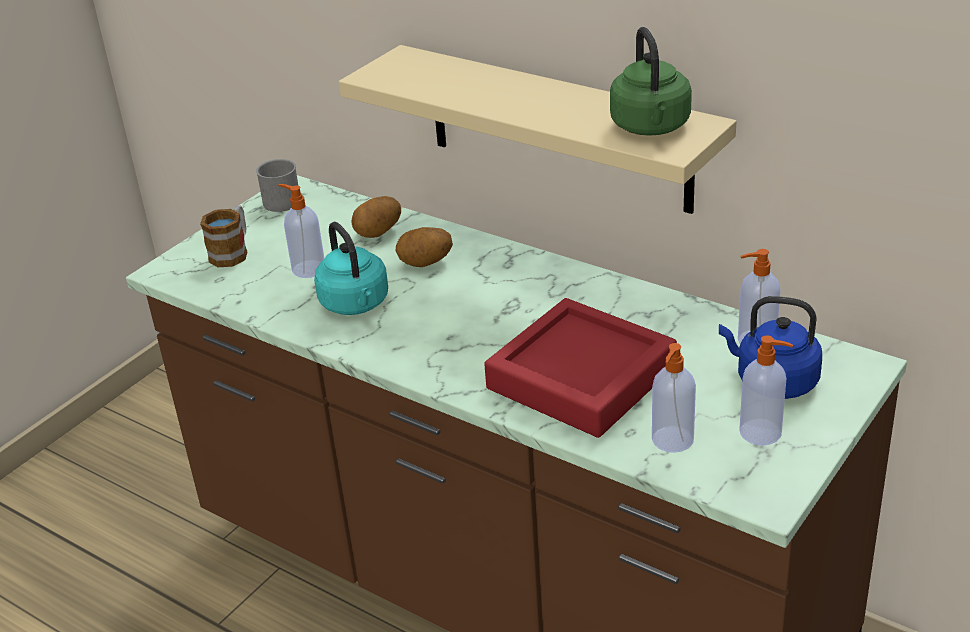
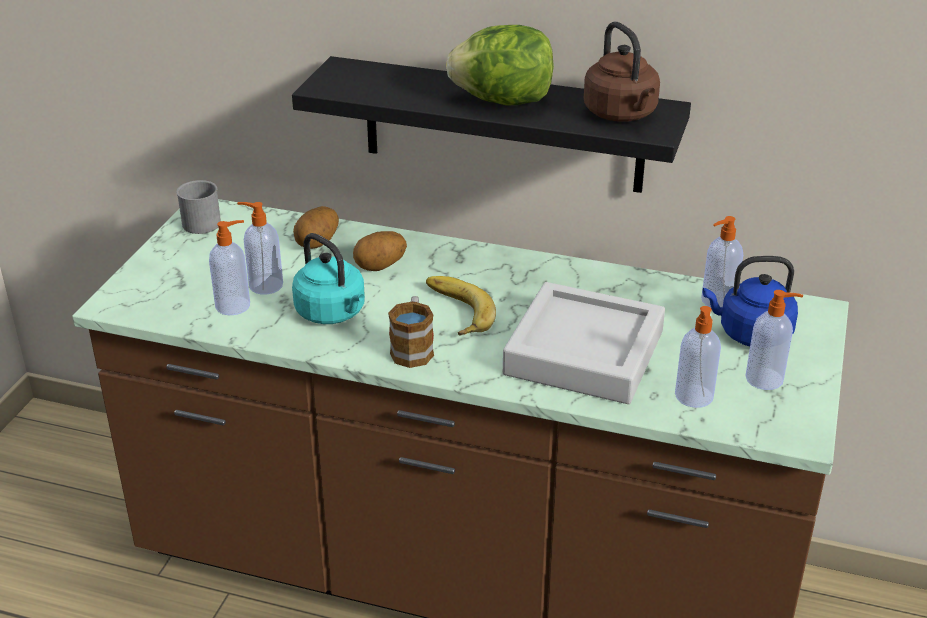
camera: 20 degrees left, 0 degrees up
(232, 252) = (176, 278): mug -> mug (413, 348)
(270, 285) = (234, 305): none -> soap dispenser
(473, 318) = (454, 312): none -> banana
(537, 104) = (503, 101): none -> lettuce
(557, 128) = (503, 125): beige shelf -> black shelf
(581, 377) = (584, 353): red tray -> grey tray
(651, 127) = (622, 114): green kettle -> brown kettle

